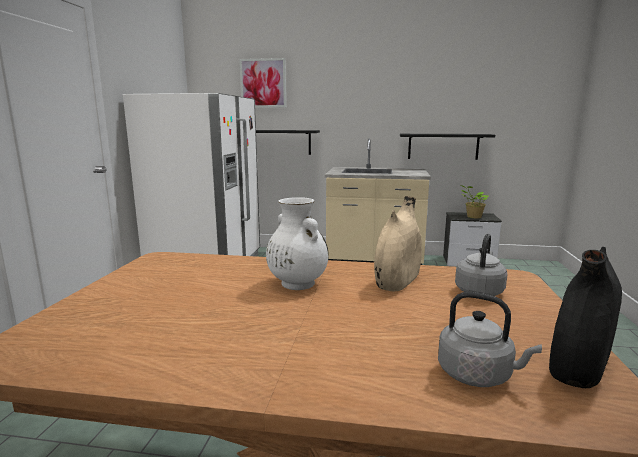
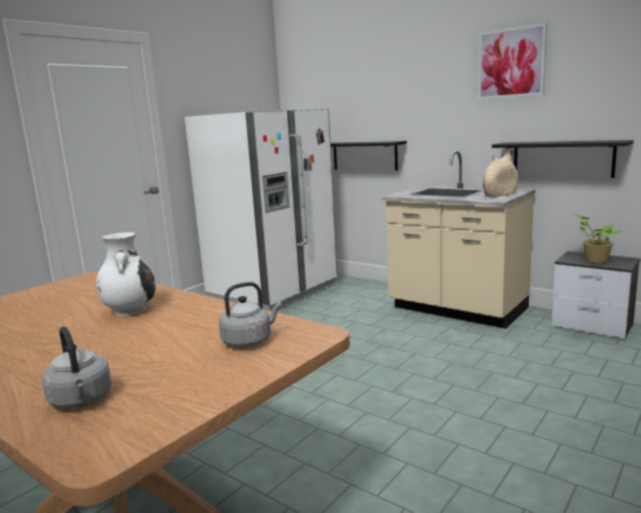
camera: 30 degrees right, 0 degrees up
(263, 83) = (347, 88): picture -> picture (511, 63)
(397, 281) = (205, 321): beige vase -> beige vase (500, 195)
(579, 365) = (164, 415): black vase -> none

